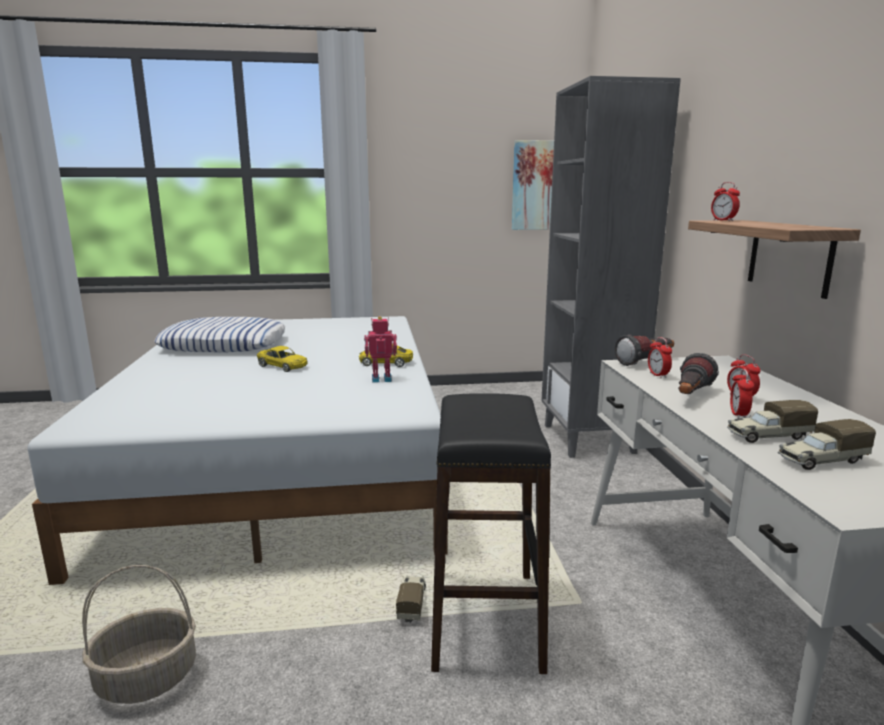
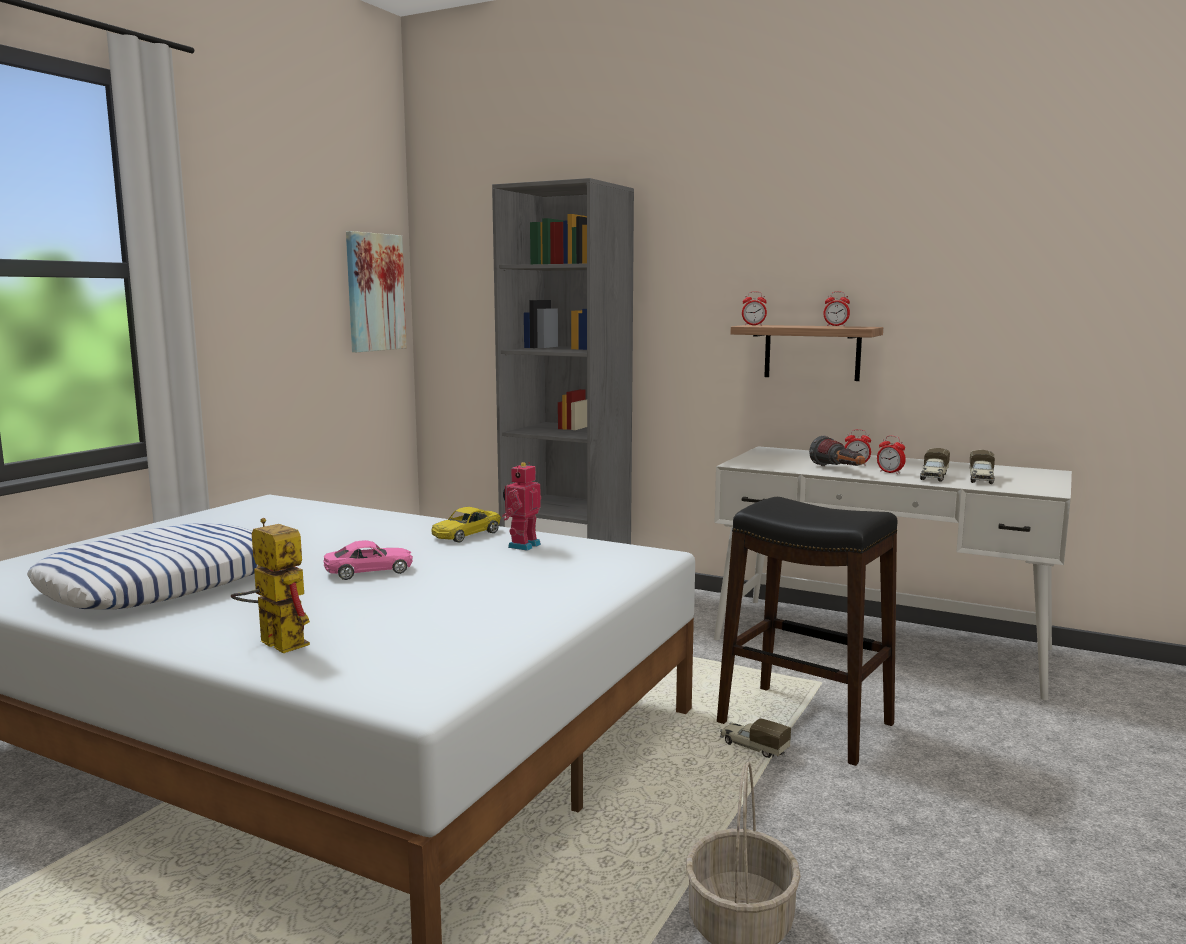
camera: 55 degrees left, 5 degrees down
(147, 382) = (274, 642): none -> toy robot
(282, 366) = (369, 571): yellow toy car -> pink toy car
(646, 362) = (742, 460): flashlight -> none
(658, 375) = (781, 465): alarm clock -> alarm clock (836, 326)

